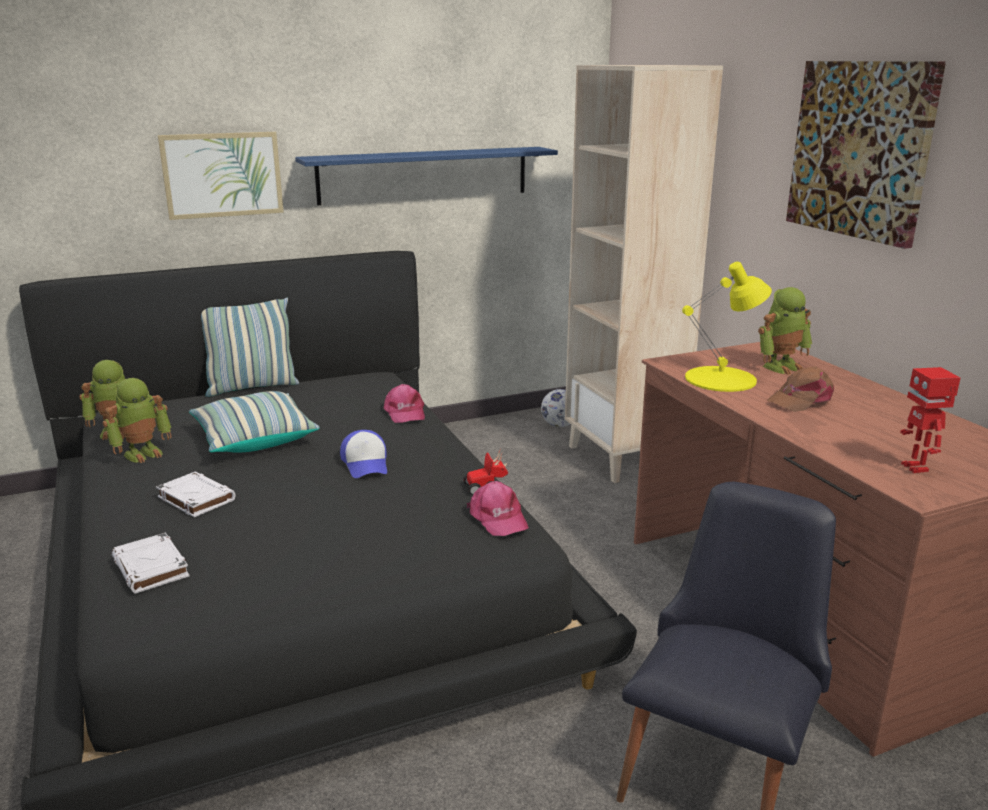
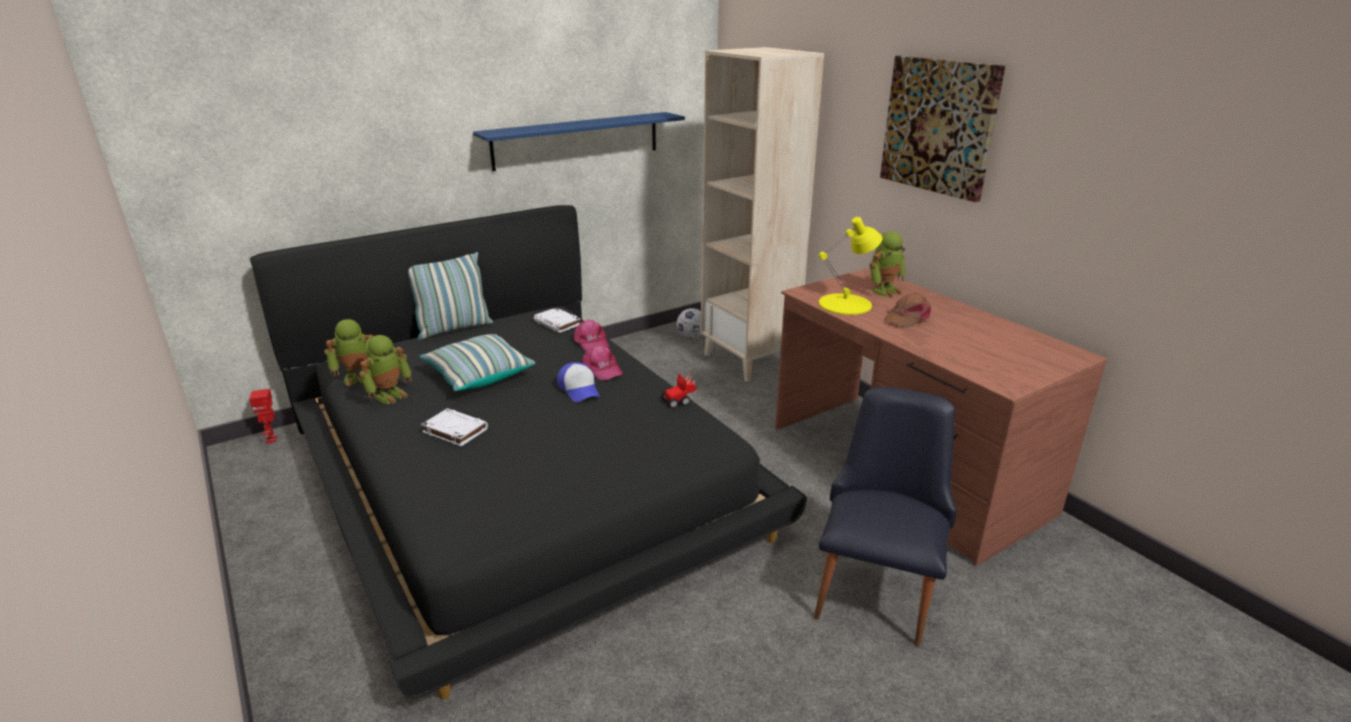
camera: 10 degrees left, 5 degrees up
(152, 568) = (447, 491): white book -> white book (557, 323)
(222, 174) = (413, 150): picture -> none
(497, 518) = (697, 424): pink cap -> pink cap (601, 369)
(916, 467) = (1001, 366): toy robot -> toy robot (272, 439)

